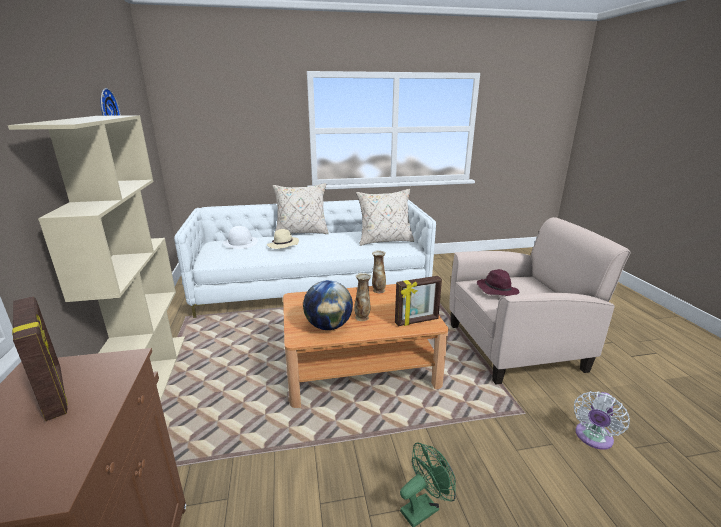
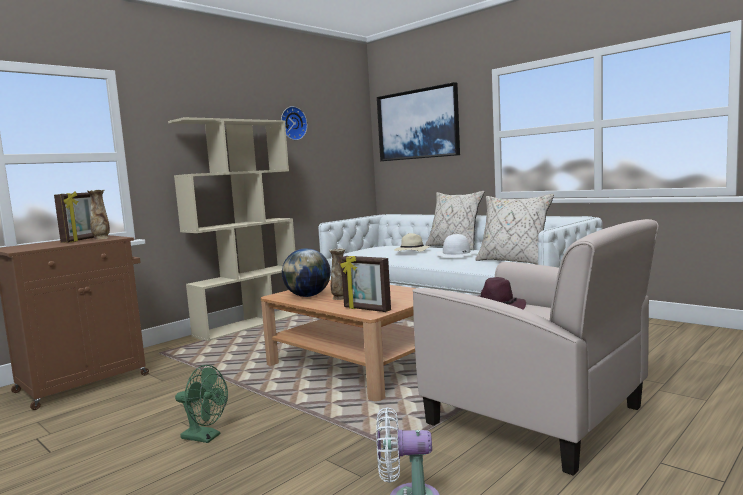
camera: 55 degrees right, 15 degrees down
(221, 113) = (418, 124): none -> picture
(240, 242) = (389, 246): white hat -> white hat (456, 254)
(378, 290) = (402, 290): vase -> vase (101, 238)

